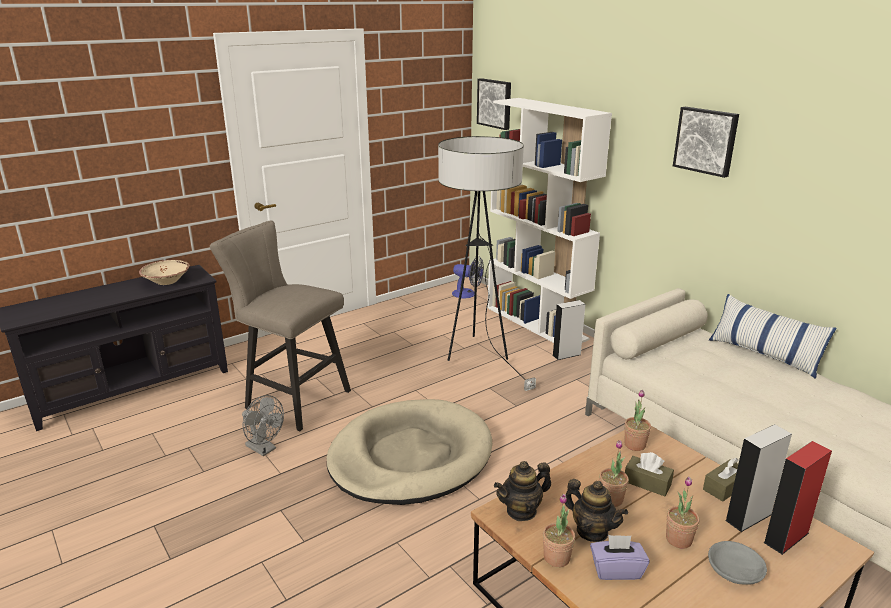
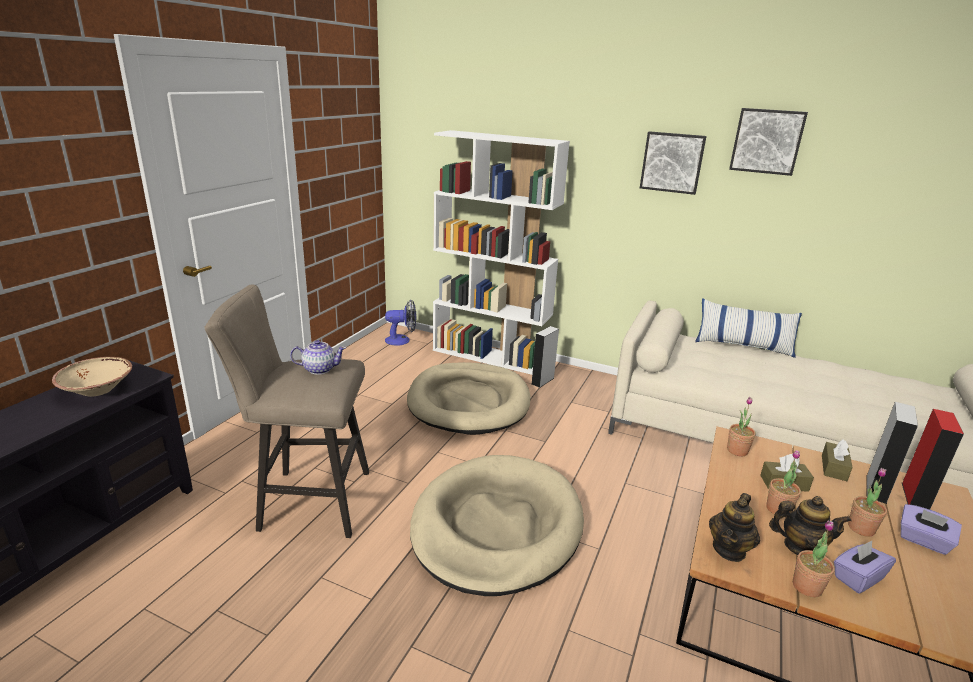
camera: 30 degrees left, 0 degrees up
(264, 449) = (325, 575): grey fan -> none
(298, 292) = (319, 369): none -> teapot
(478, 358) = (469, 402): floor lamp -> beige dog bed
(495, 103) = (415, 138): picture -> picture (767, 141)
(735, 571) = (923, 541): grey bowl -> purple tissue box

